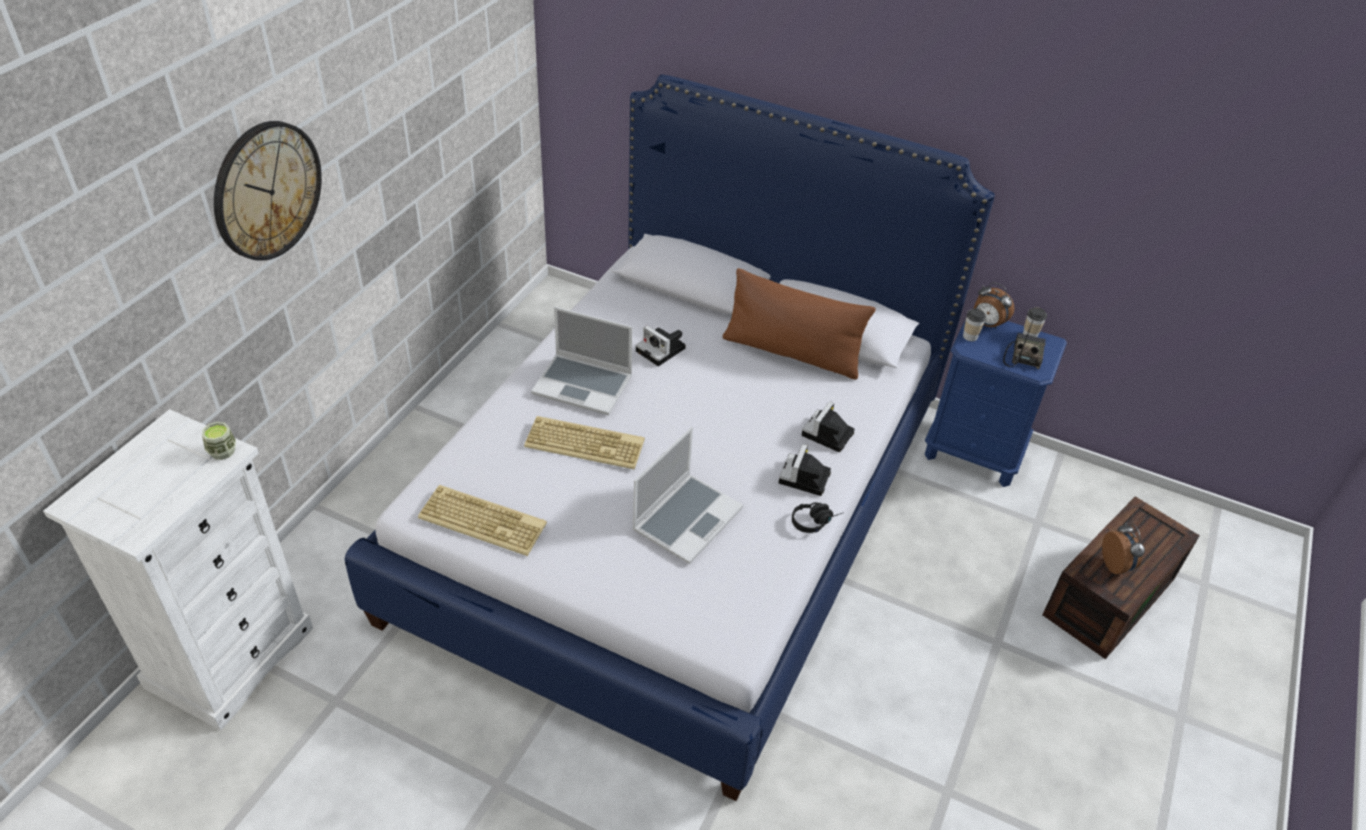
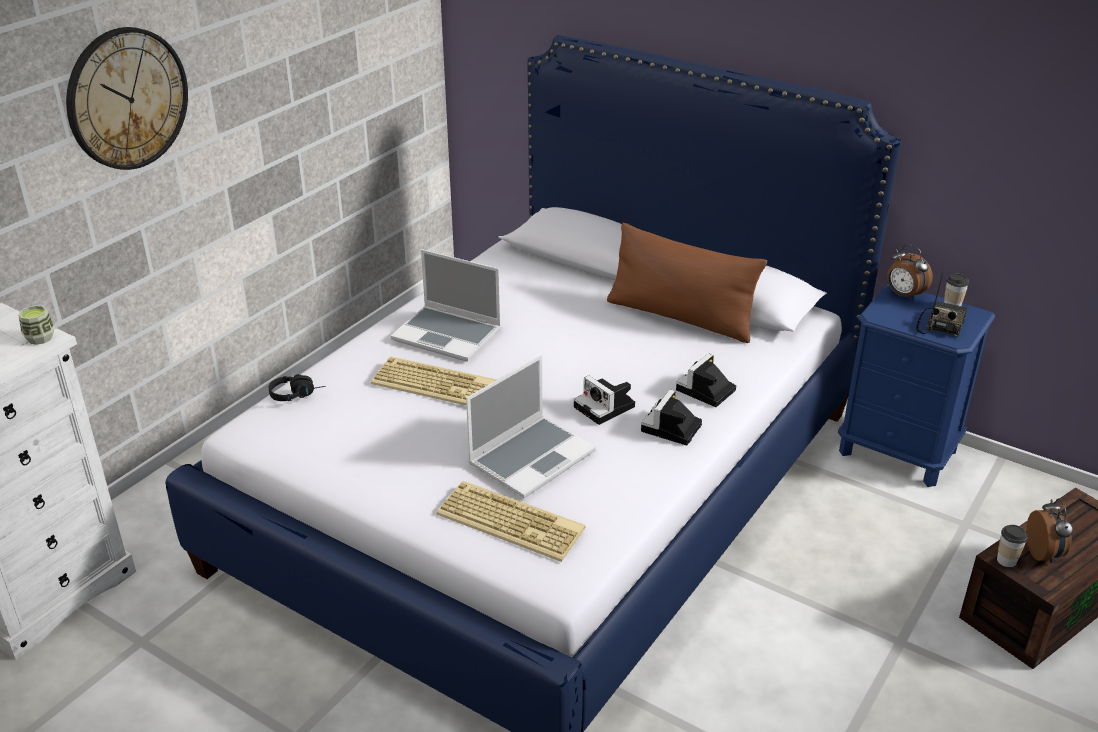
camera: 10 degrees right, 10 degrees down
(484, 520) = (312, 445): keyboard -> keyboard (512, 521)
(662, 350) = (539, 309): camera -> camera (606, 407)
(815, 521) = (676, 468): black headphones -> black headphones (297, 394)
(970, 336) = (881, 305): cup -> cup (1006, 560)

